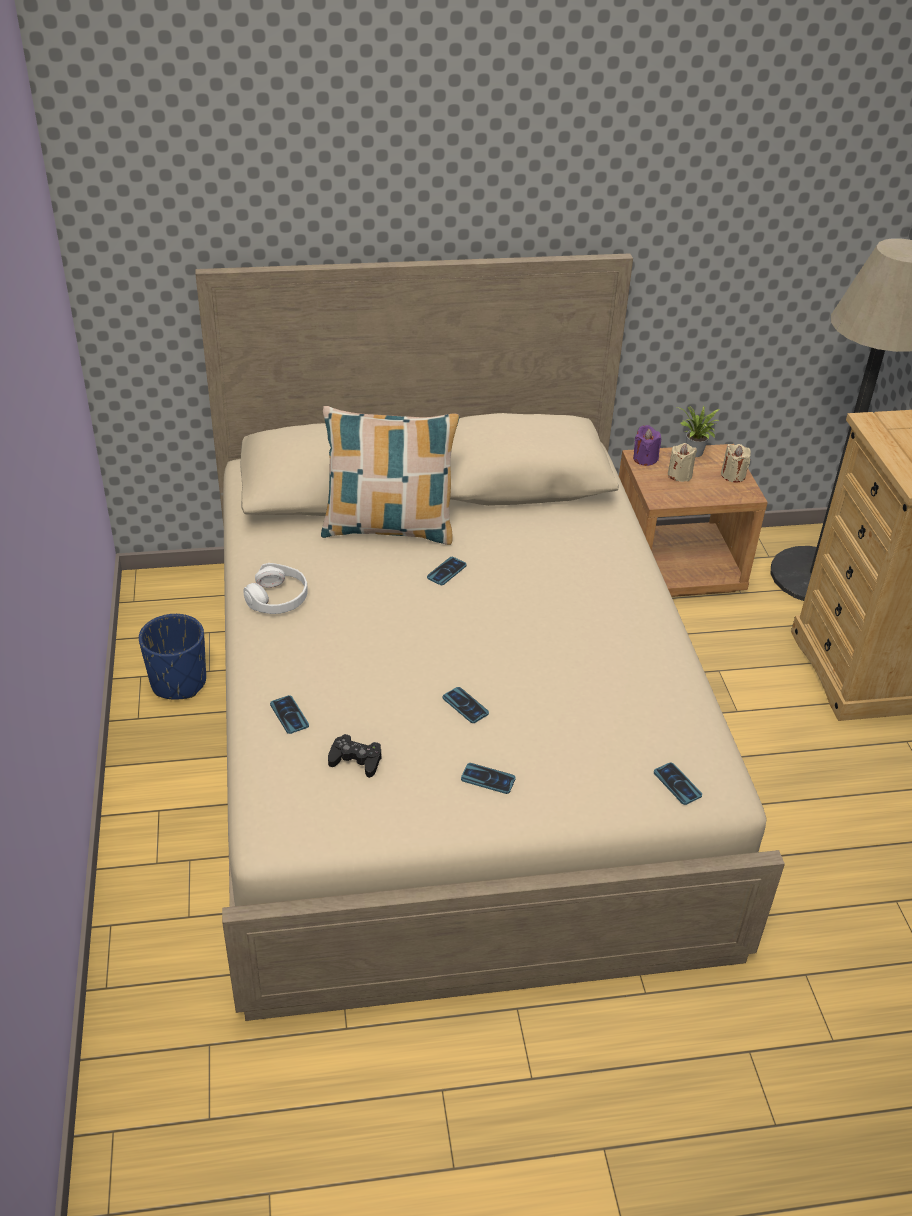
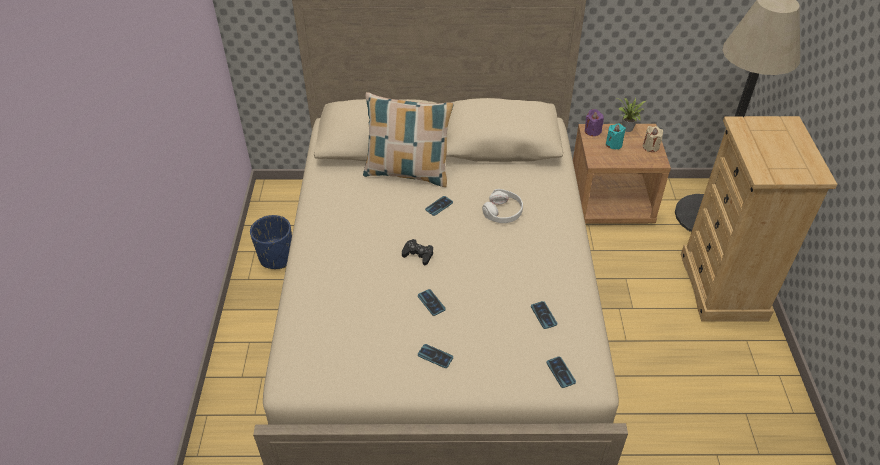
camera: 10 degrees right, 5 degrees up
(277, 598) = (327, 217): white headphones -> white headphones (503, 212)
(289, 715) = (317, 299): phone -> phone (543, 315)
(356, 760) = (353, 335): black game controller -> black game controller (418, 254)
(679, 475) = (614, 144): beige candle -> turquoise candle

